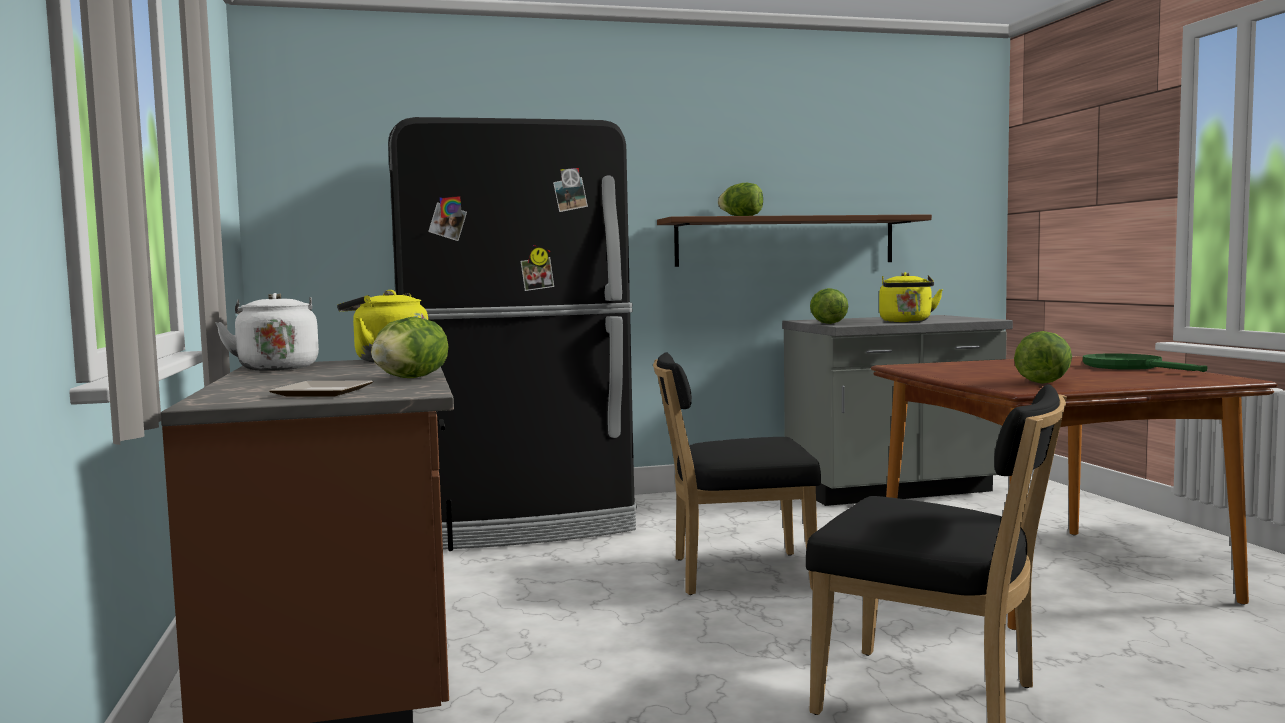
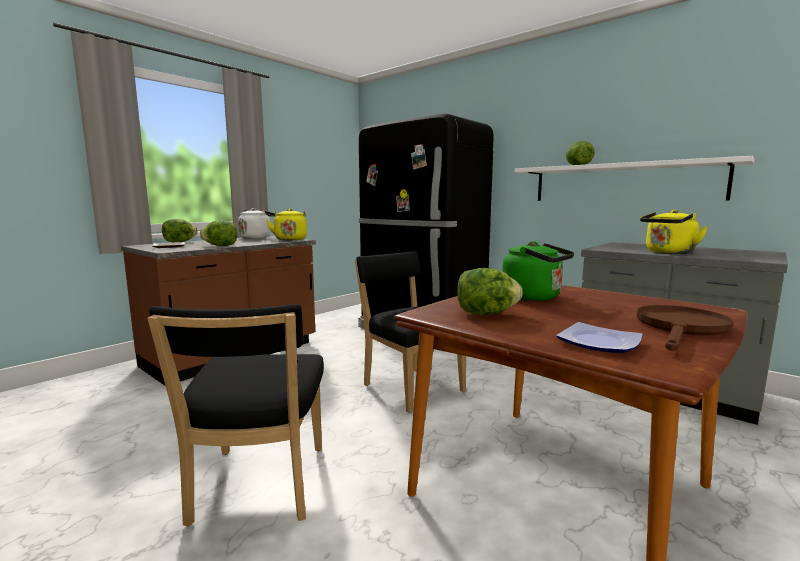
camera: 55 degrees right, 5 degrees up
(786, 241) = (623, 183): brown shelf -> white shelf
(827, 323) = (604, 247): lettuce -> lettuce (179, 242)
(981, 371) = (535, 297): none -> green kettle
(1131, 367) = (681, 328): green frying pan -> brown frying pan
(1162, 378) = (597, 342): none -> plate

